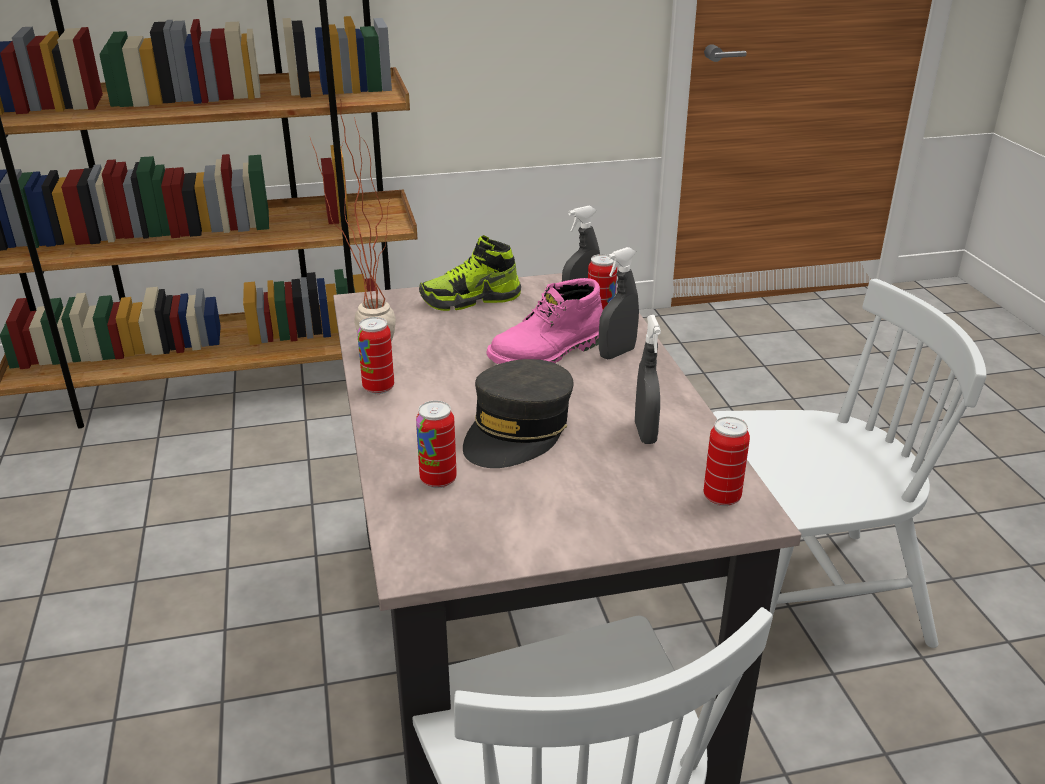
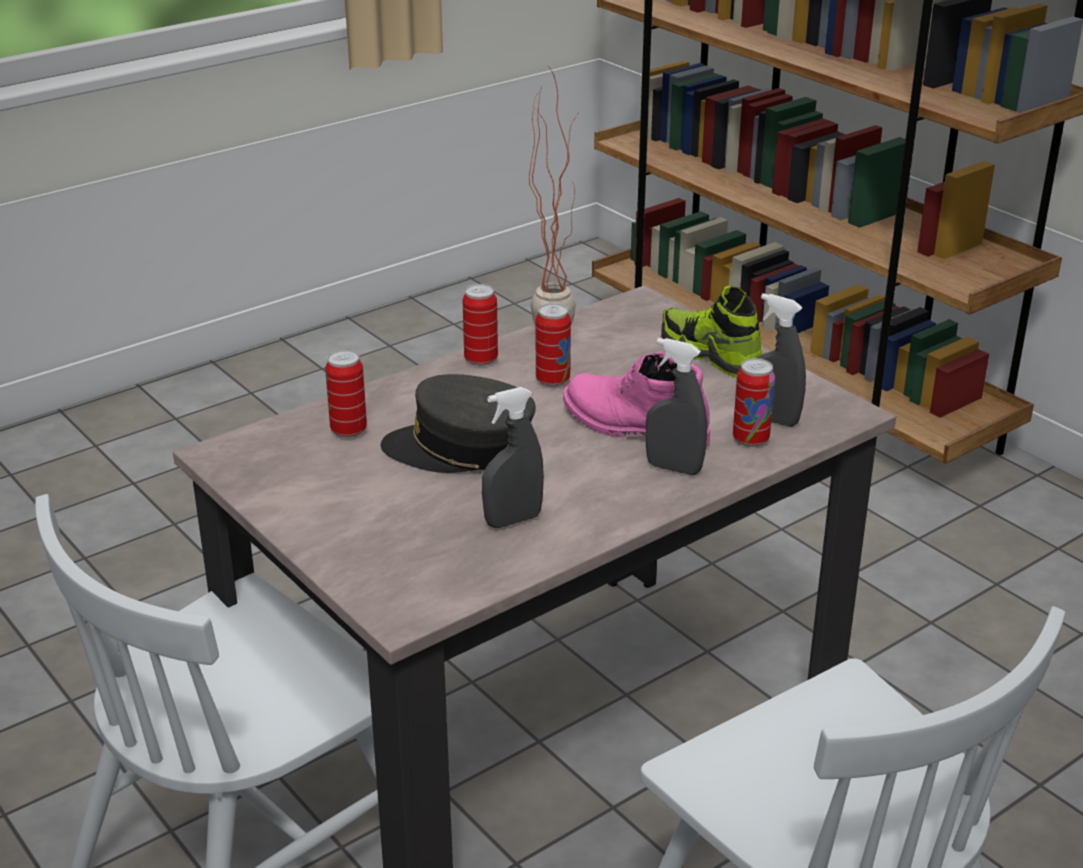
camera: 65 degrees right, 0 degrees up
(721, 497) = (422, 589): can -> can (552, 380)

